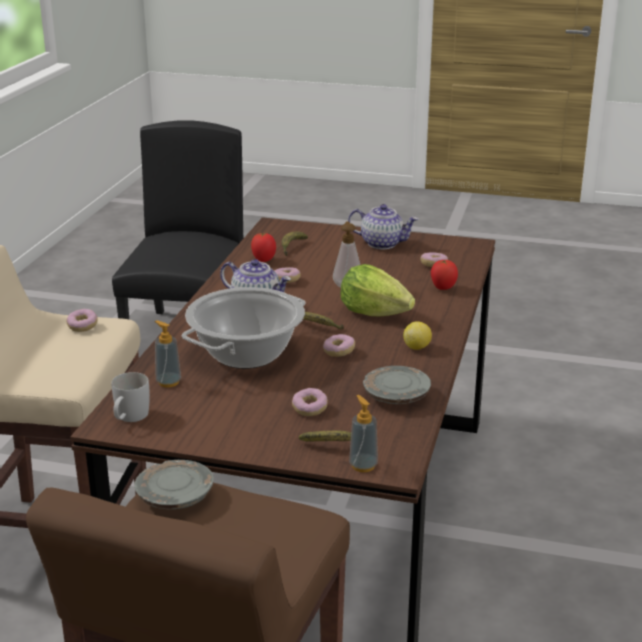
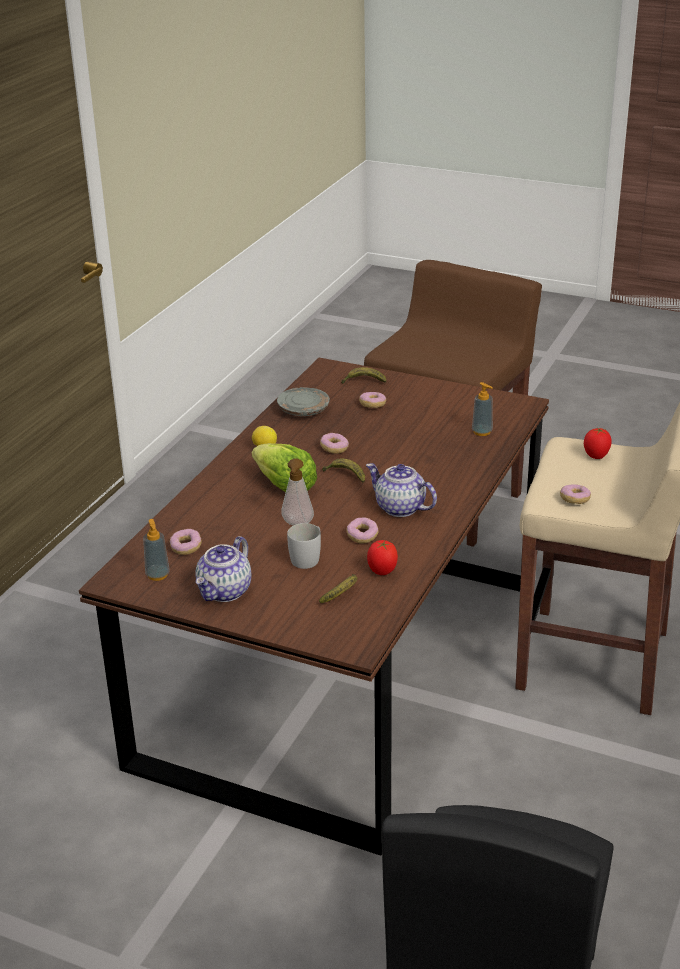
camera: 170 degrees left, 5 degrees up
(129, 418) = (508, 407): white mug -> white mug (308, 557)
(175, 496) = (470, 367): grey plate -> none
(246, 353) = (415, 453): cooking pot -> none
(363, 465) = (347, 369): soap dispenser -> soap dispenser (157, 575)
(382, 243) = (225, 591): teapot -> teapot turned 90 degrees counterclockwise
(443, 288) = (198, 513): tomato -> tomato (596, 456)

